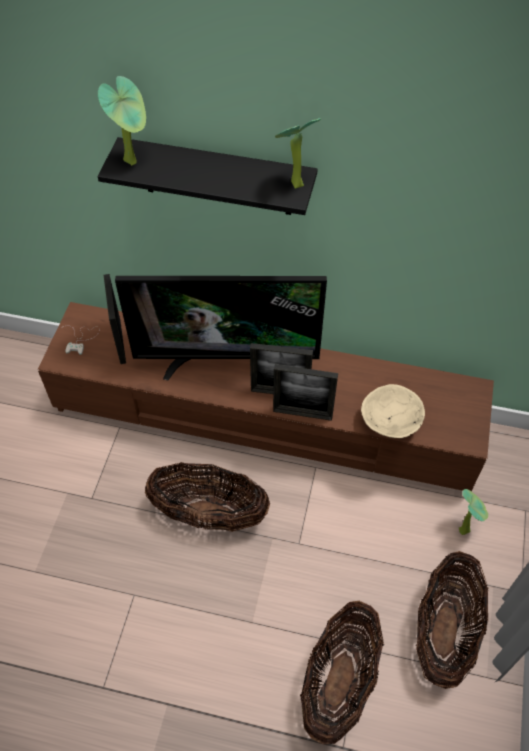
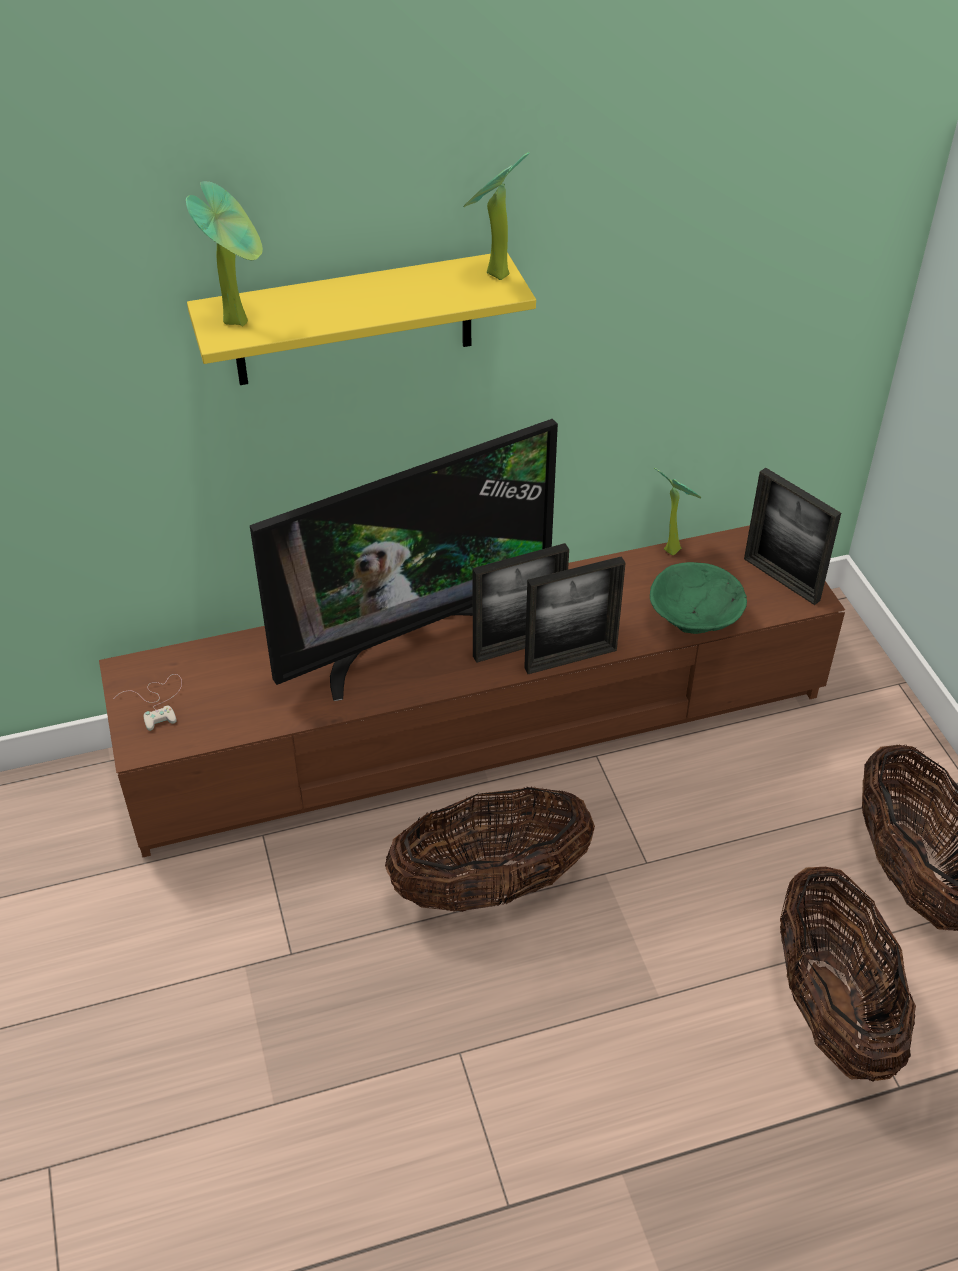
camera: 30 degrees left, 10 degrees down
(120, 341) = (225, 680): picture frame -> picture frame (781, 579)
(217, 177) = (353, 320): black shelf -> yellow shelf
(390, 422) = (694, 620): beige bowl -> green bowl
(464, 528) = (843, 739): potted plant -> potted plant (672, 547)

